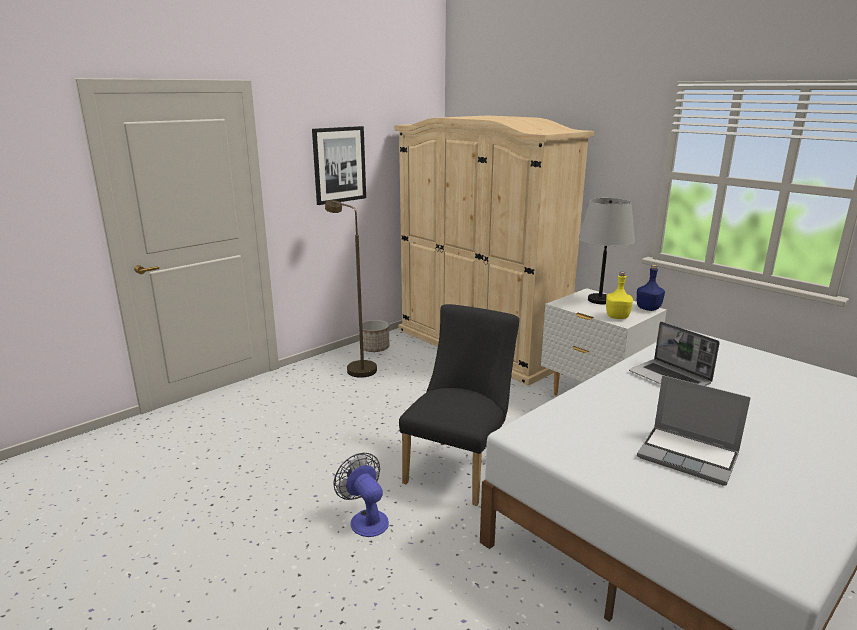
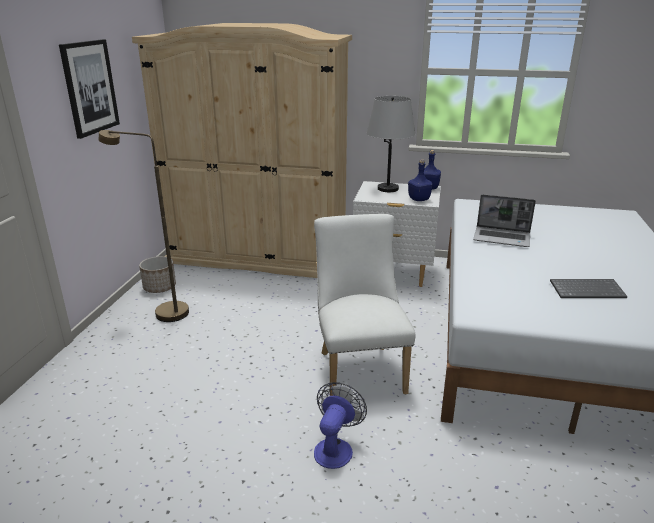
camera: 35 degrees left, 5 degrees up
(365, 519) = (335, 447): fan -> fan turned 90 degrees clockwise
(459, 467) = (359, 368): black chair -> white chair
(617, 316) = (418, 199): yellow bottle -> blue bottle
(689, 456) = (587, 290): laptop -> keyboard

